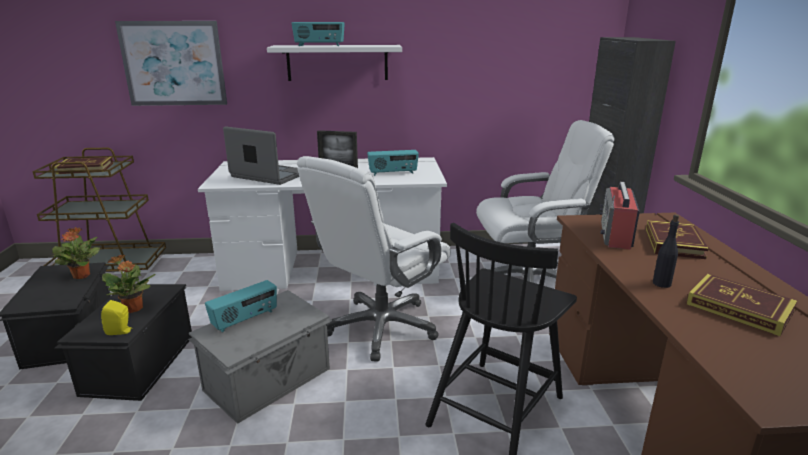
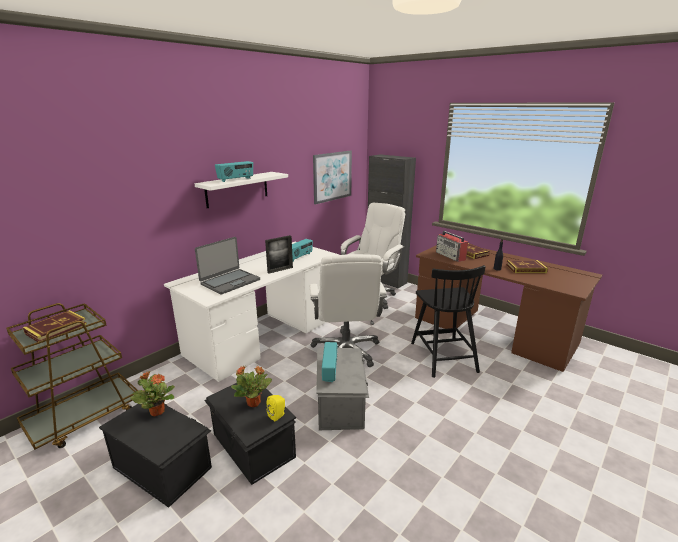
camera: 45 degrees left, 0 degrees up
(173, 63) = (115, 211): picture -> picture (332, 176)
(269, 175) = (230, 282): laptop -> laptop turned 150 degrees clockwise

